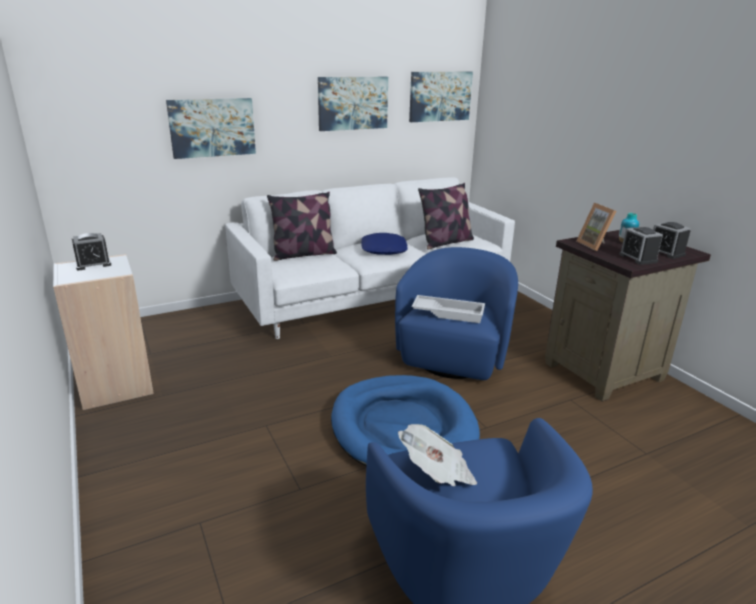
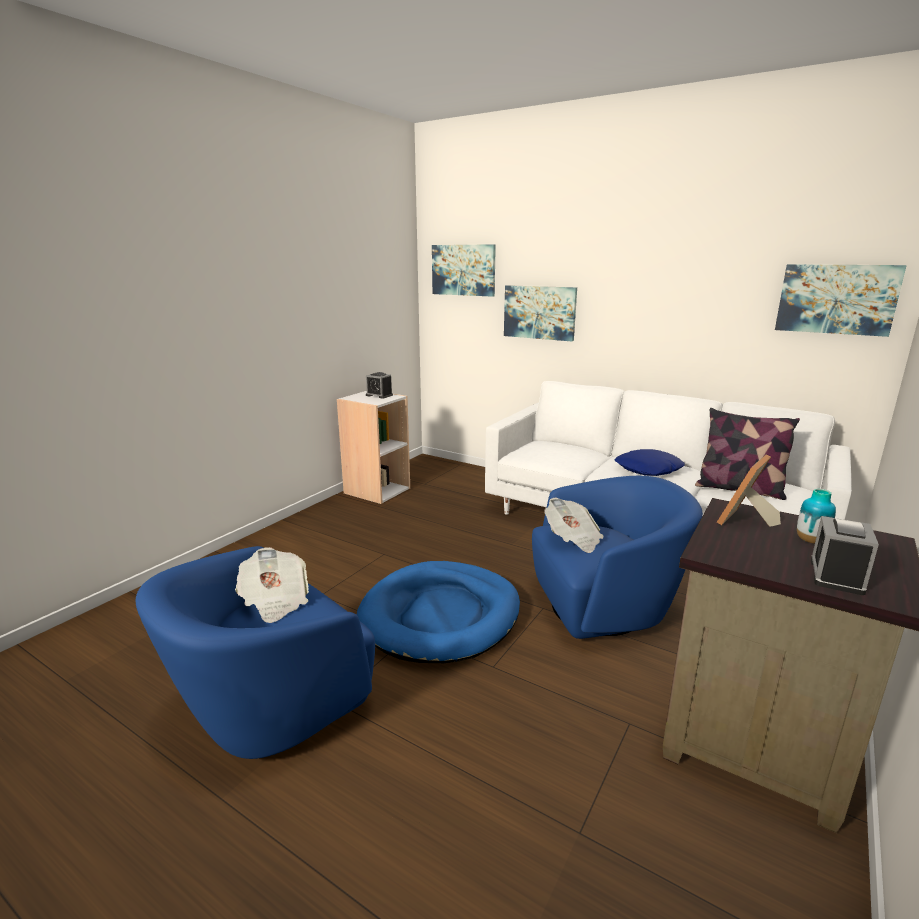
camera: 60 degrees right, 5 degrees down
(303, 254) = (570, 447): pillow -> none
(352, 103) = (692, 299): picture -> picture (463, 270)
(448, 313) = (573, 539): white tray -> newspaper
(638, 258) = (751, 555): alarm clock -> none

